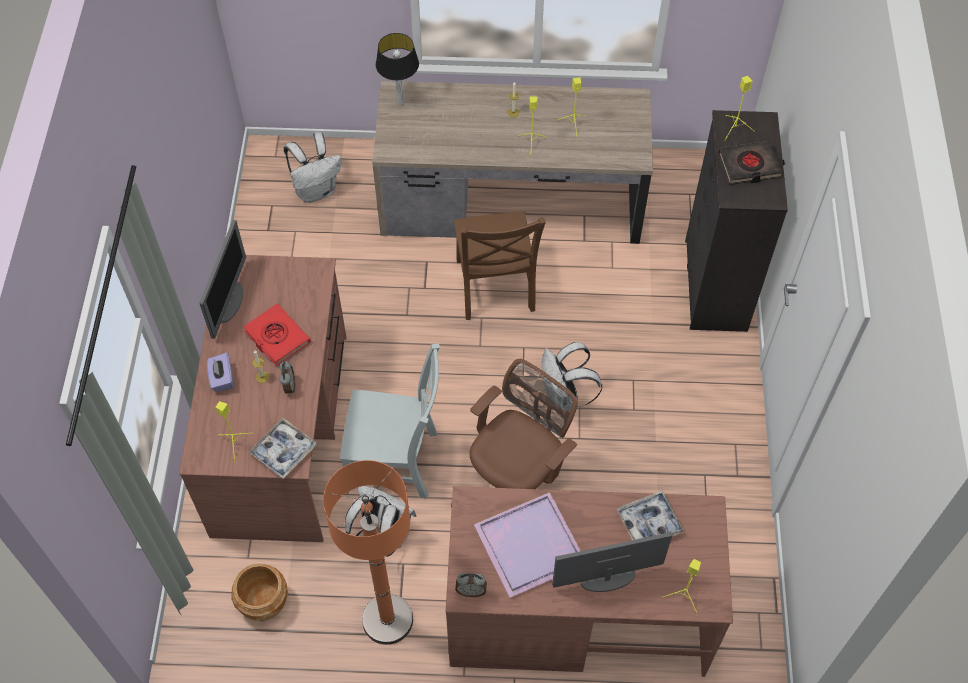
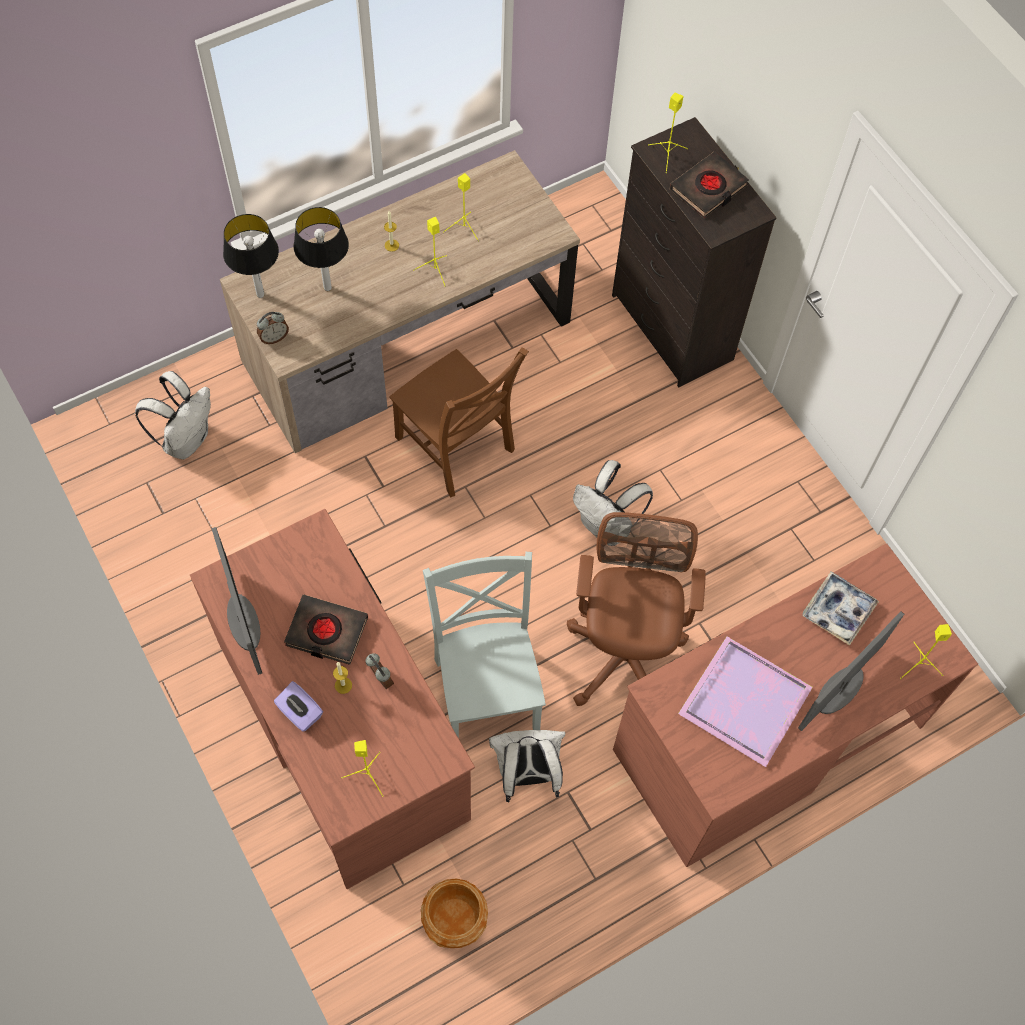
camera: 35 degrees left, 5 degrees up
(277, 337) = (326, 632): red book -> black book
(283, 451) = (427, 753): tray -> none
(387, 620) = (593, 859): orange floor lamp -> none
(397, 462) = (487, 689): grey chair -> grey chair turned 75 degrees counterclockwise
(448, 119) = (327, 287): none -> table lamp
(471, 591) = (722, 783): alarm clock -> alarm clock (274, 338)

